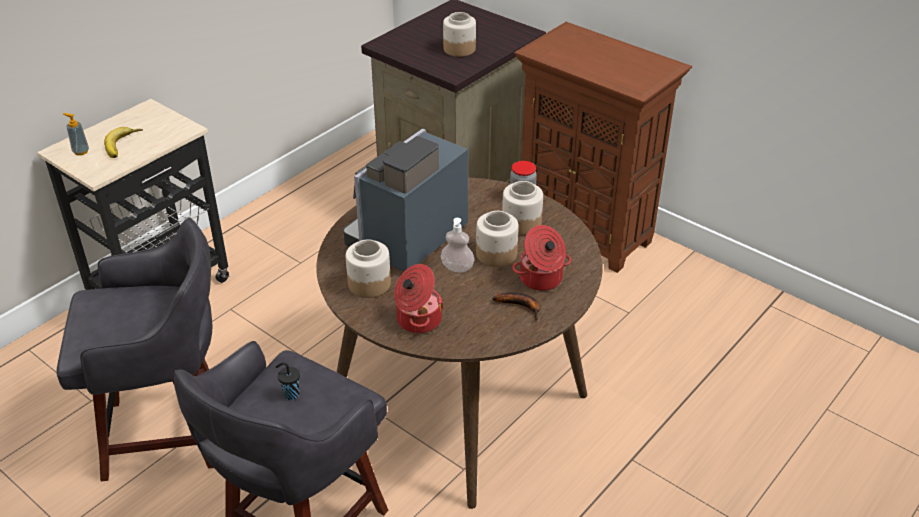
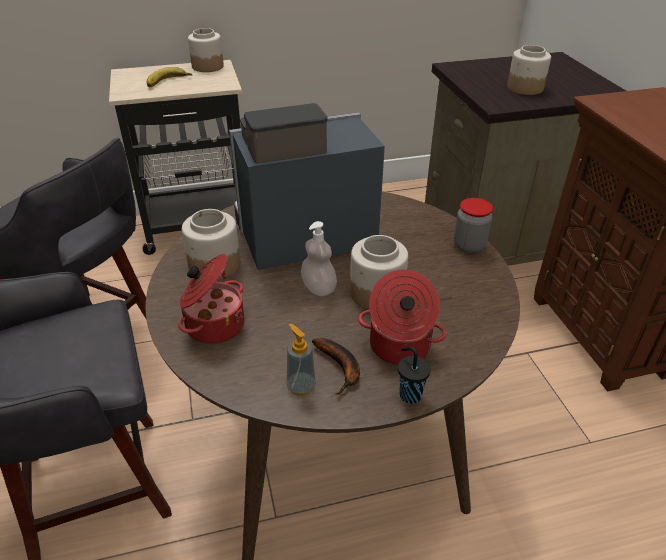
camera: 35 degrees right, 0 degrees up
(81, 151) = (136, 77): soap dispenser -> soap dispenser (301, 386)
(290, 394) = (59, 343): black cup -> black cup (409, 394)
(521, 223) = (440, 272): jar -> jar (207, 66)

